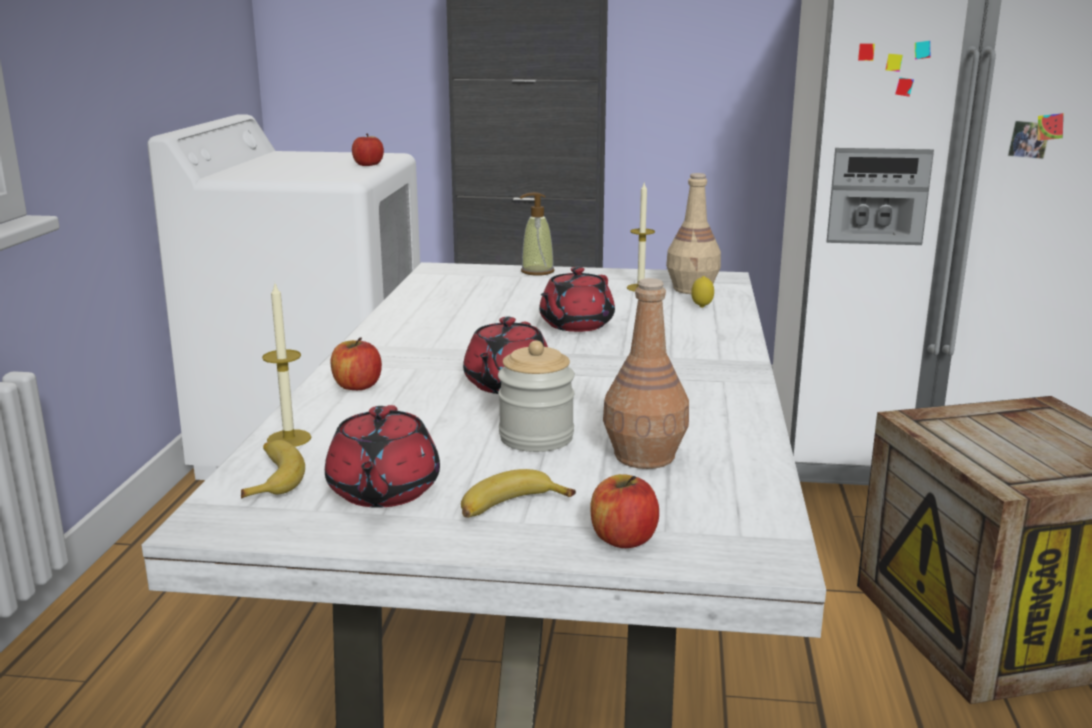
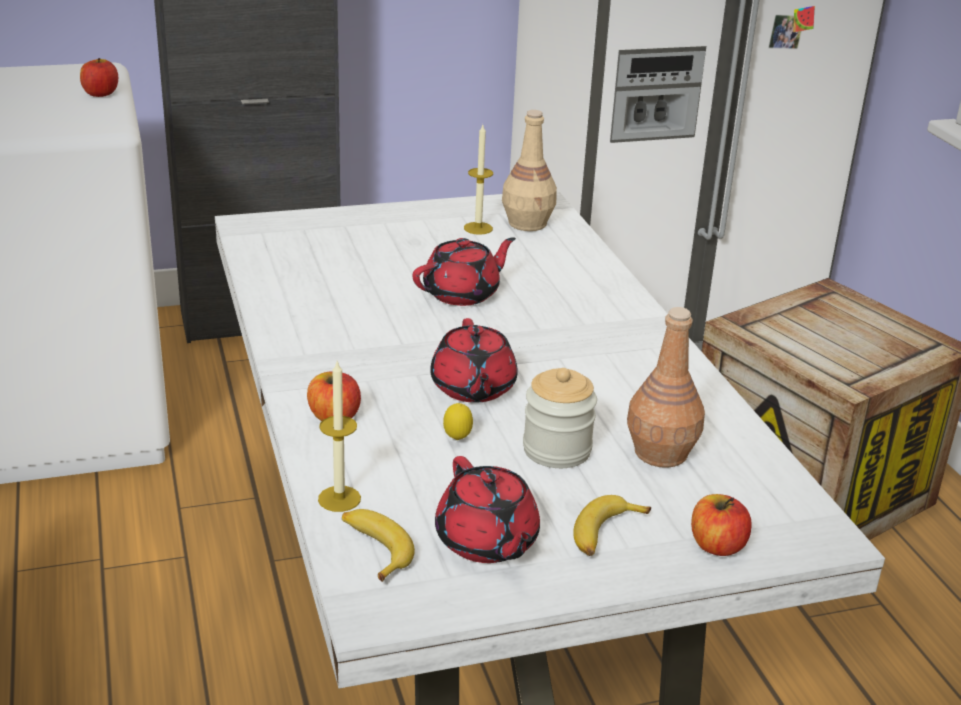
camera: 25 degrees left, 10 degrees up
(537, 271) = (354, 216): soap dispenser -> none
(575, 325) = (463, 294): red teapot -> red teapot turned 135 degrees counterclockwise
(701, 307) = (557, 249): lemon -> lemon (457, 439)

